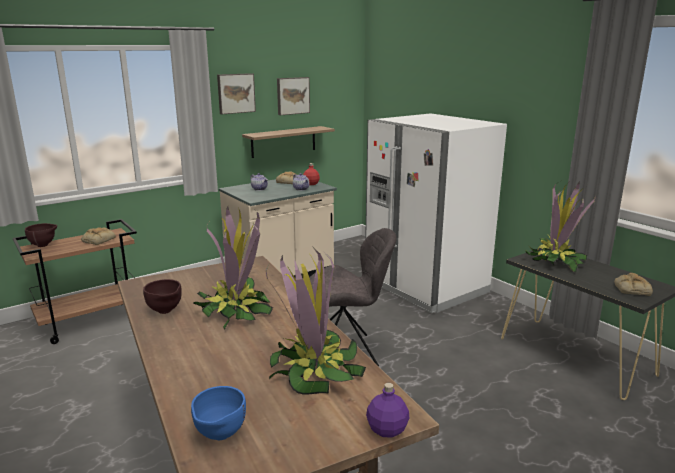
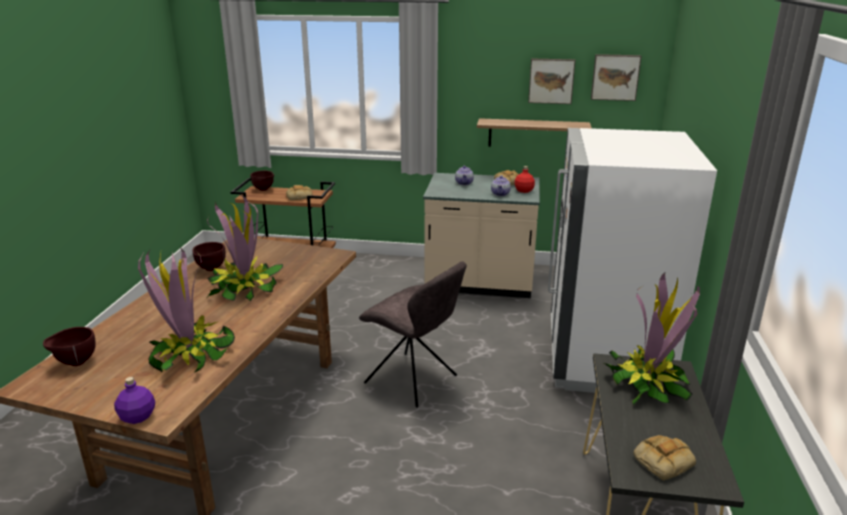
camera: 45 degrees right, 5 degrees up
(219, 436) = (75, 363): blue bowl -> brown bowl
(235, 93) = (476, 72): picture -> picture (615, 77)

